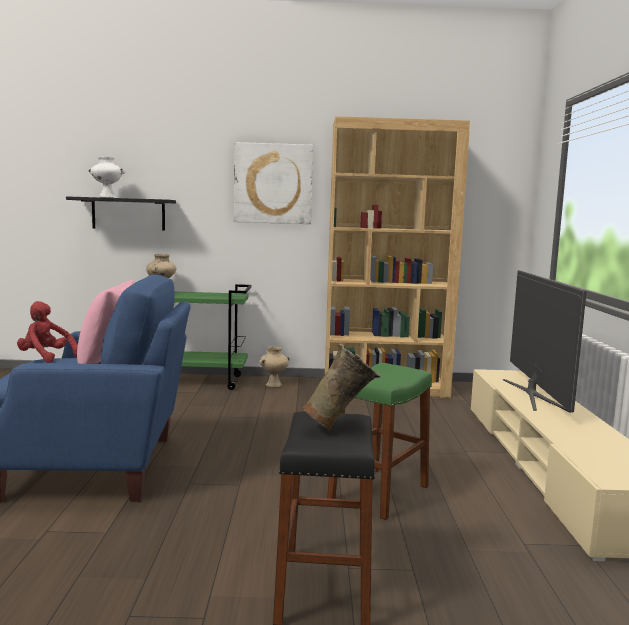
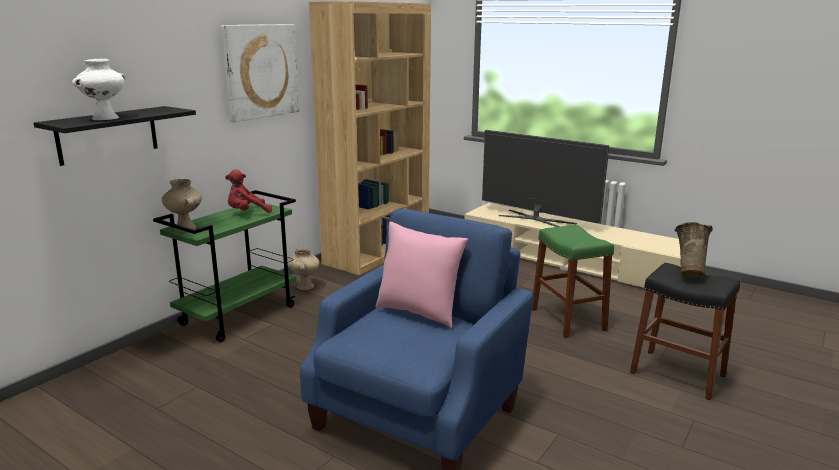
camera: 55 degrees left, 10 degrees up
(46, 357) = (357, 336): red plush toy -> red plush toy (247, 213)

